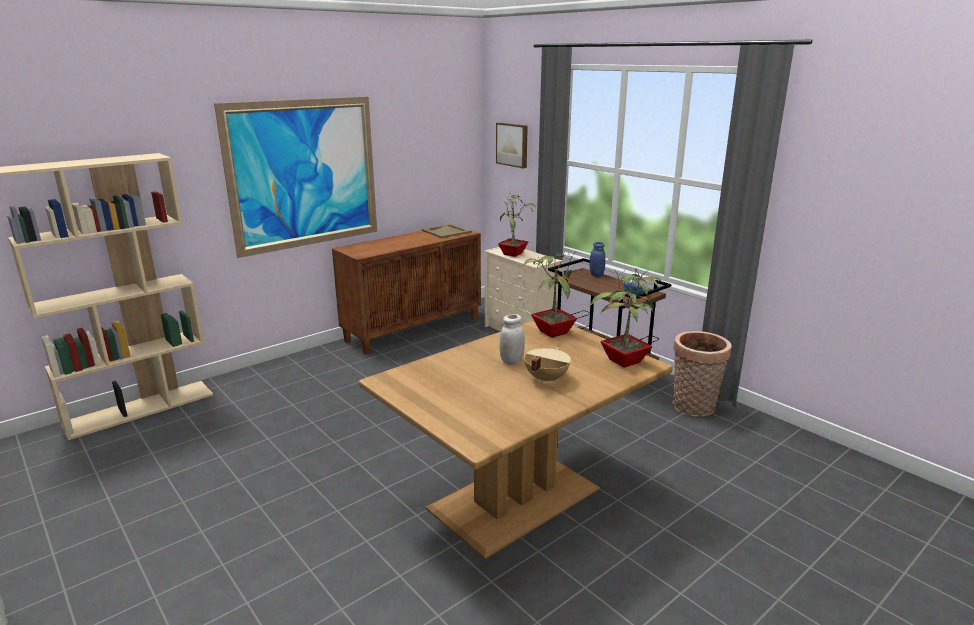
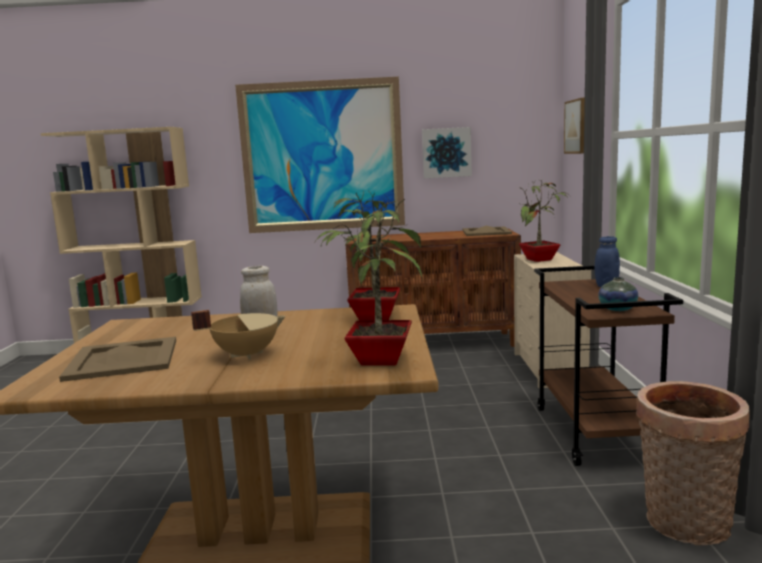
camera: 40 degrees right, 10 degrees down
(406, 164) = (446, 152): none -> picture
(478, 405) = (124, 359): none -> beige tray

